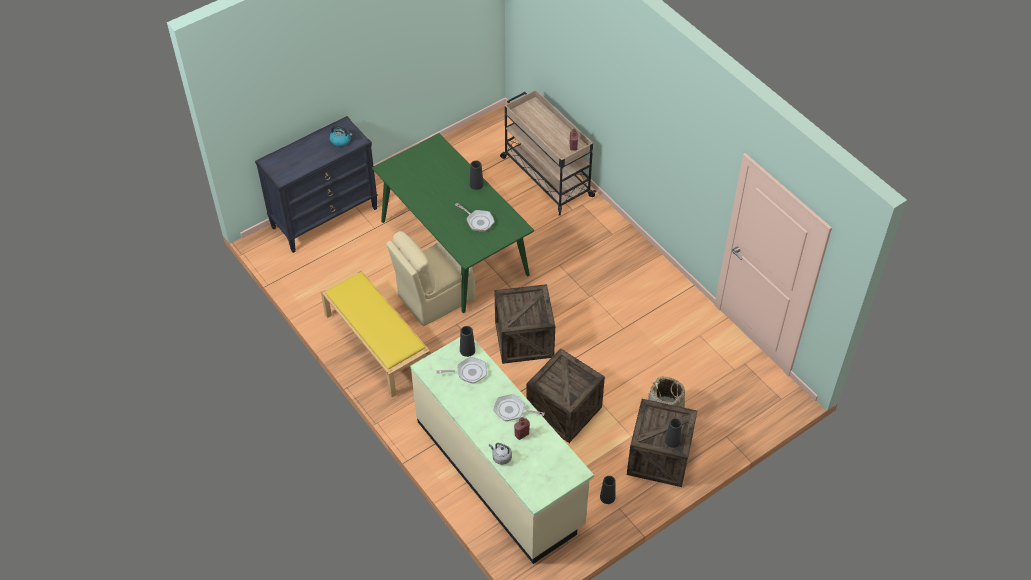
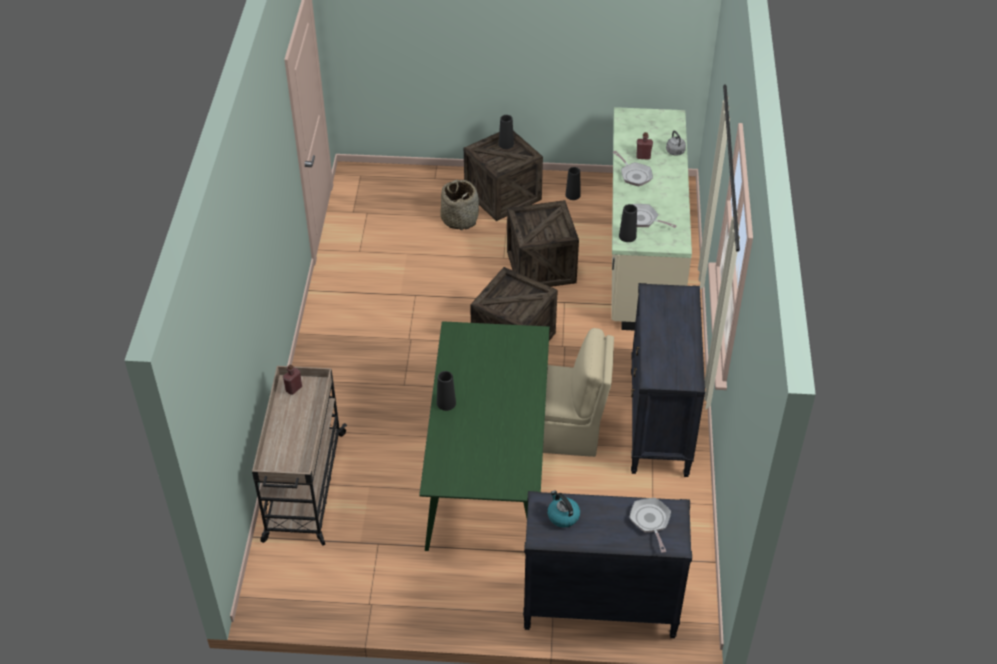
camera: 140 degrees left, 5 degrees down
(376, 343) = (659, 423): yellow bench -> black dresser
(478, 221) = (487, 363): frying pan -> frying pan (650, 521)

